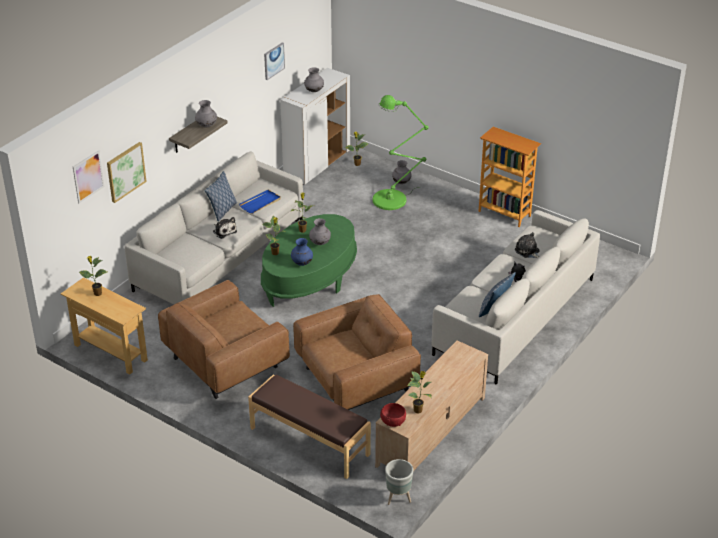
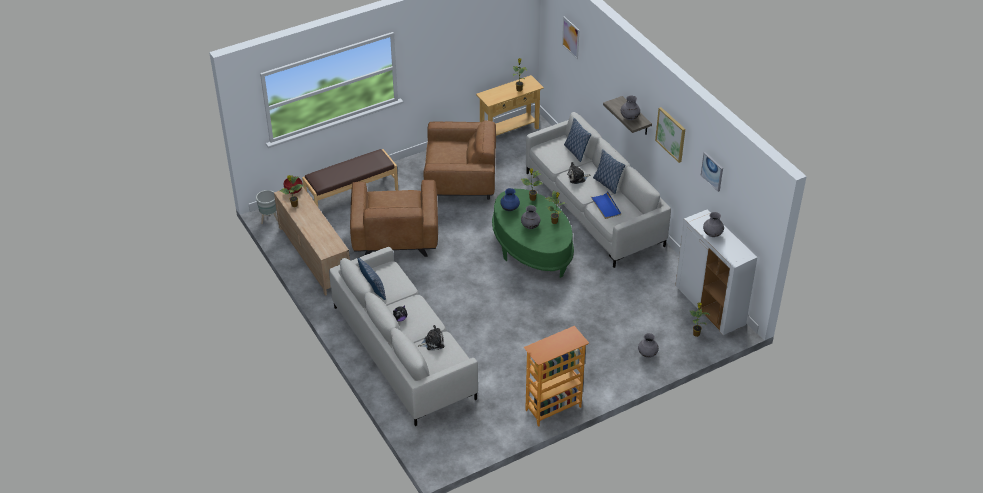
camera: 115 degrees right, 5 degrees up
(125, 171) = (591, 72): picture -> picture (671, 134)
(179, 242) = (576, 152): none -> pillow
(225, 362) = (461, 180): brown armchair -> brown armchair turned 105 degrees clockwise
(393, 199) = (622, 339): green floor lamp -> none

